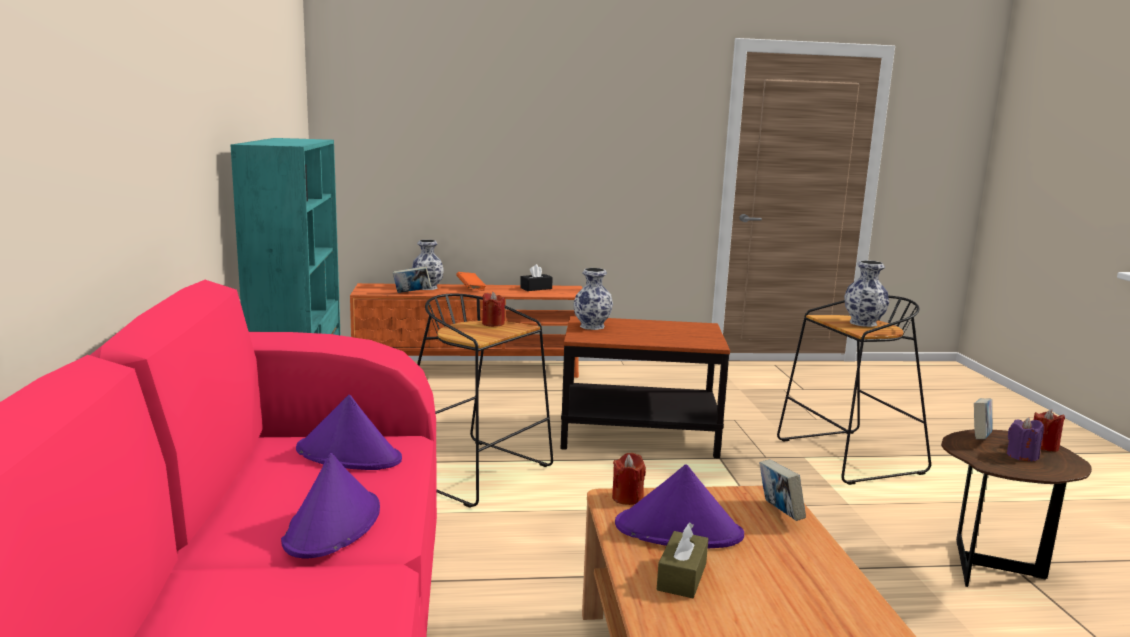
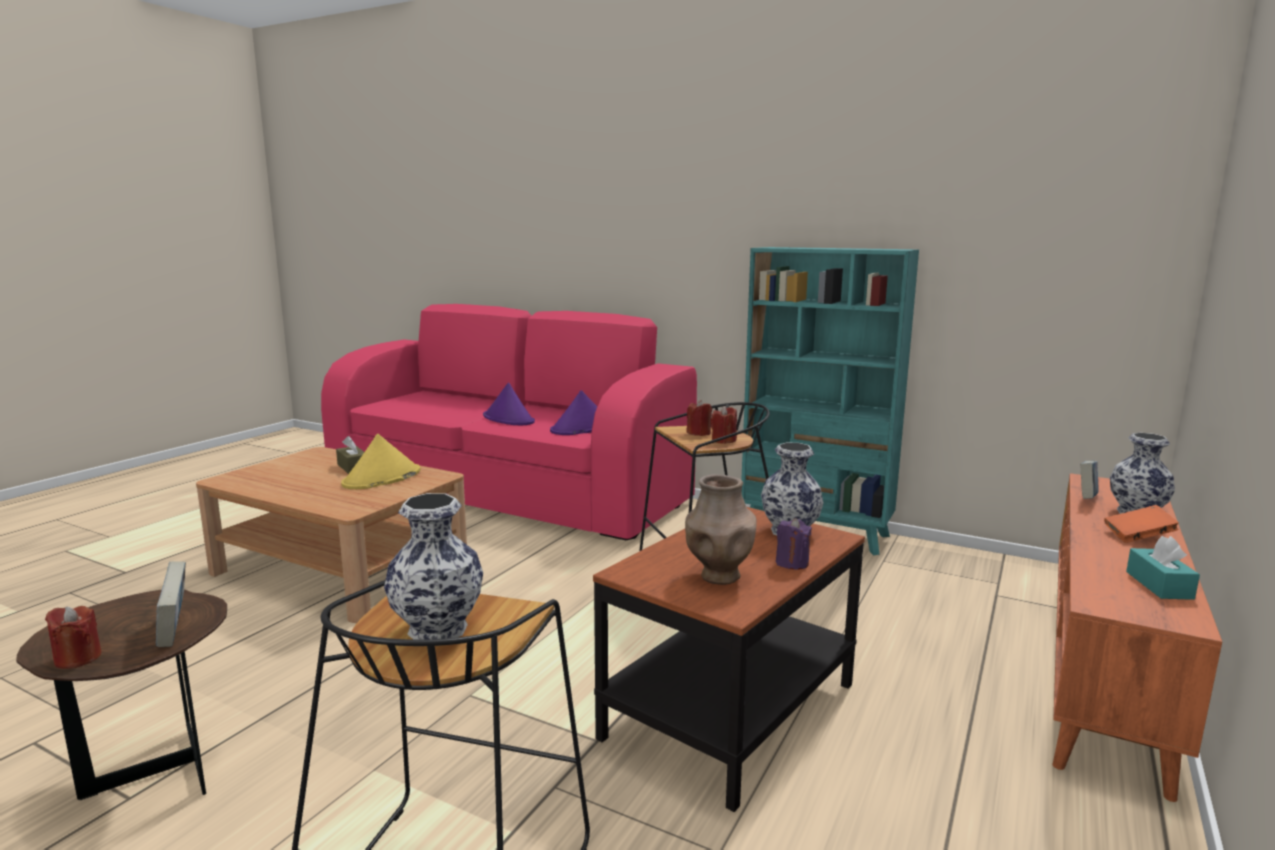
camera: 125 degrees right, 0 degrees up
(536, 288) = (1159, 585): black tissue box -> turquoise tissue box
(627, 498) = (436, 478): red candle -> red candle (699, 433)
(679, 330) = (719, 576): none -> brown vase
(679, 531) = (382, 478): purple hat -> yellow hat
(779, 513) = (336, 504): book -> none
(1022, 456) = (118, 626): purple candle -> purple candle (792, 563)

